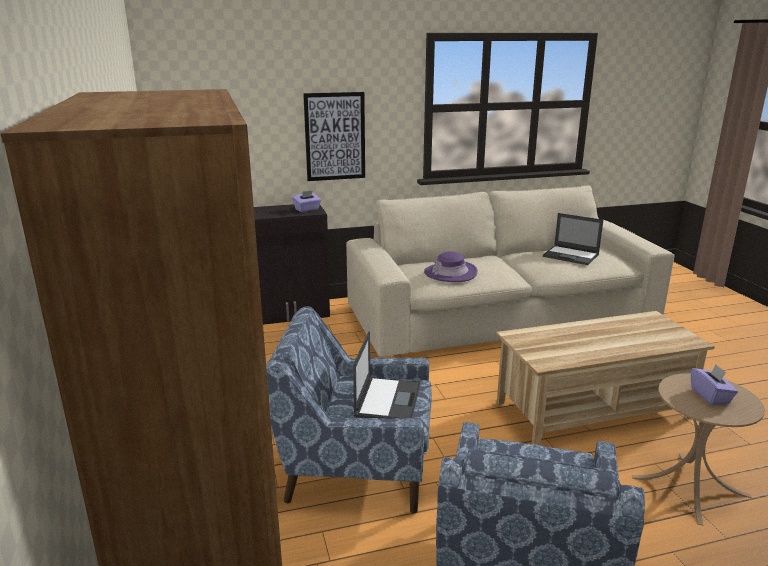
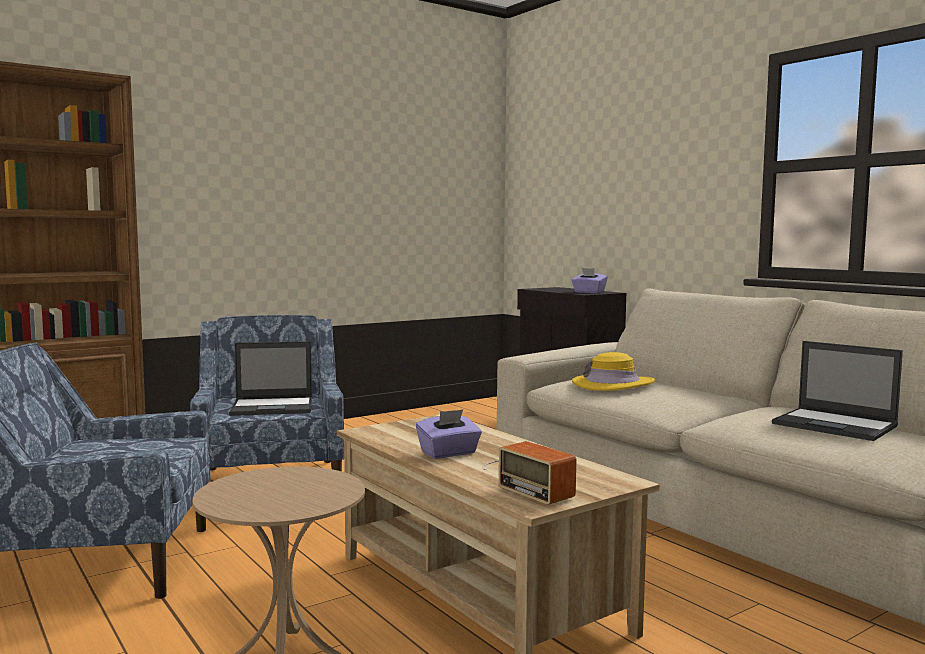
camera: 70 degrees right, 15 degrees down
(335, 136) = (650, 208): picture -> none
(450, 273) = (613, 384): purple hat -> yellow hat
(571, 255) = (836, 425): laptop -> laptop turned 60 degrees counterclockwise
(653, 335) = (528, 479): none -> radio
(710, 396) = (283, 491): purple tissue box -> purple tissue box (449, 453)

